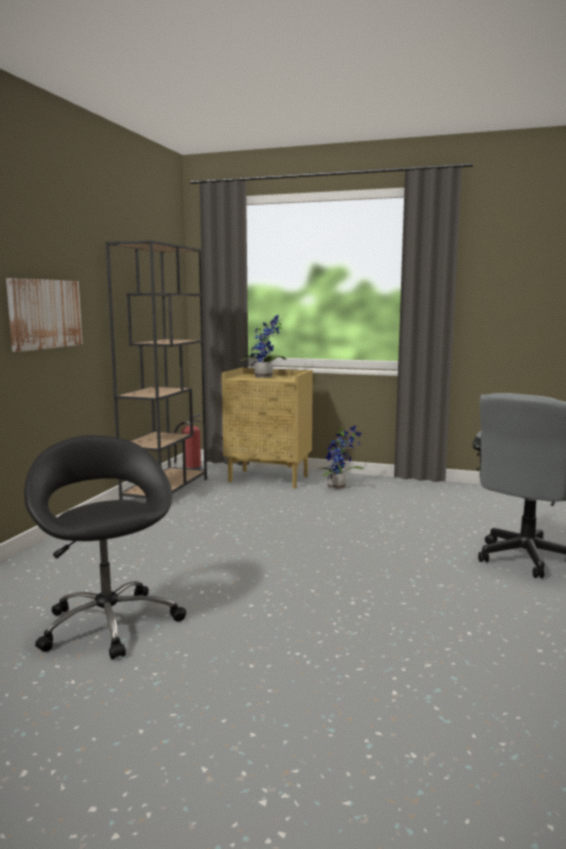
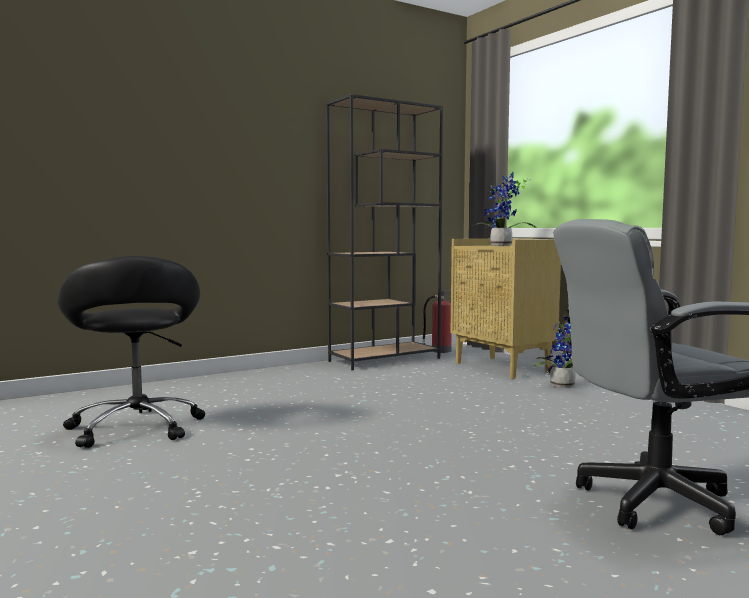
camera: 40 degrees right, 5 degrees down
(45, 314) = (242, 166): picture -> none
(109, 623) = (136, 429): black office chair -> black office chair turned 150 degrees clockwise

